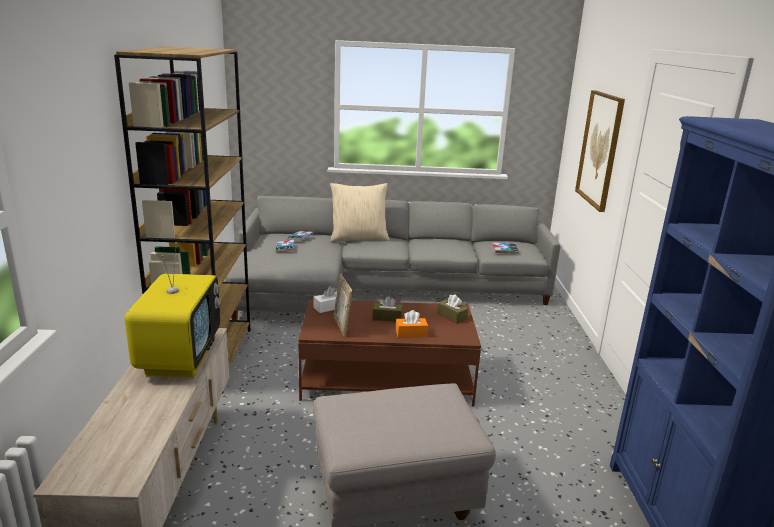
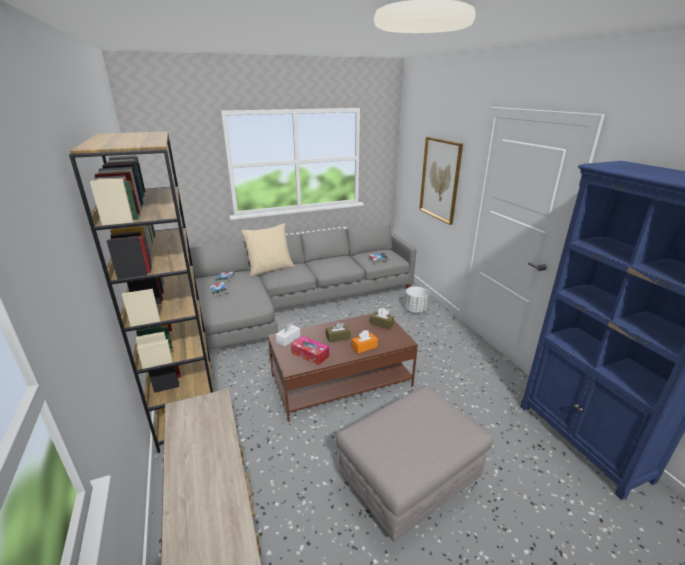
camera: 20 degrees left, 5 degrees up
(180, 357) = (207, 434): television -> none
(342, 326) = (310, 354): picture frame -> tissue box
(538, 327) = (415, 310): none -> white planter

